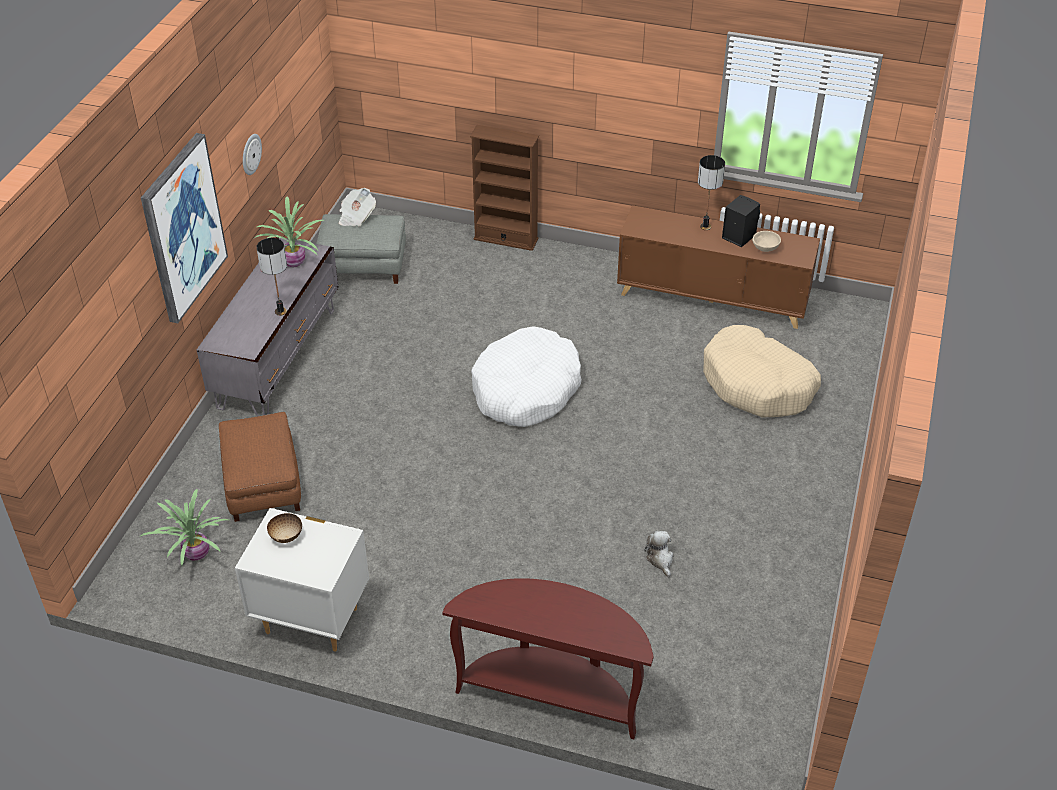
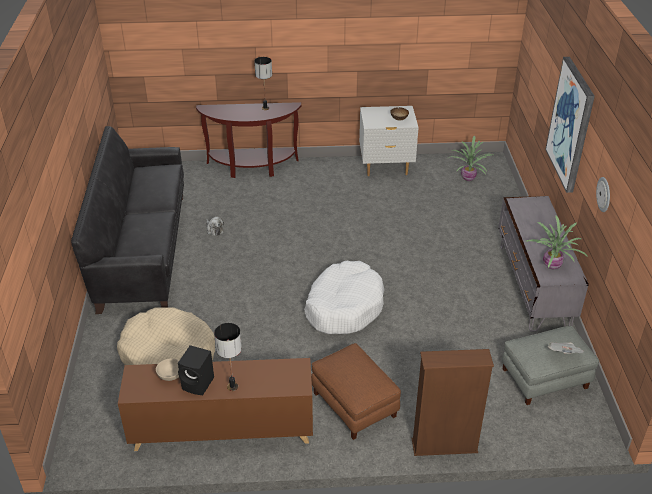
camera: 160 degrees right, 5 degrees down
(262, 484) = (466, 213): brown ottoman -> brown ottoman (355, 404)
(280, 312) = (522, 229): table lamp -> table lamp (265, 108)
(779, 548) = (142, 251): none -> black sofa

